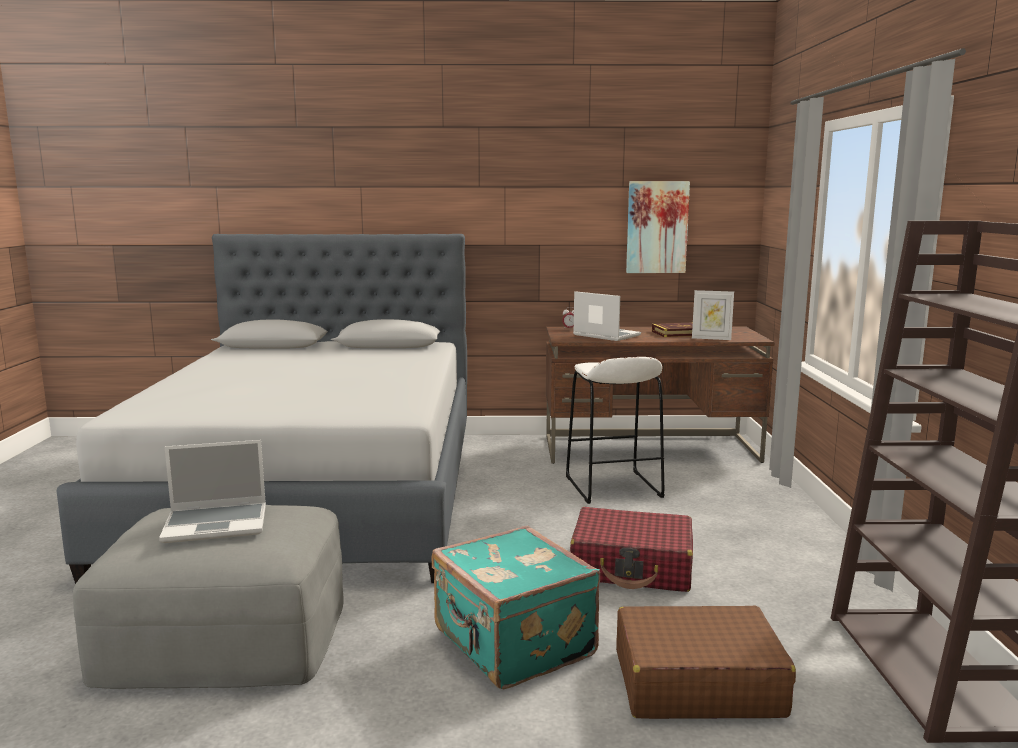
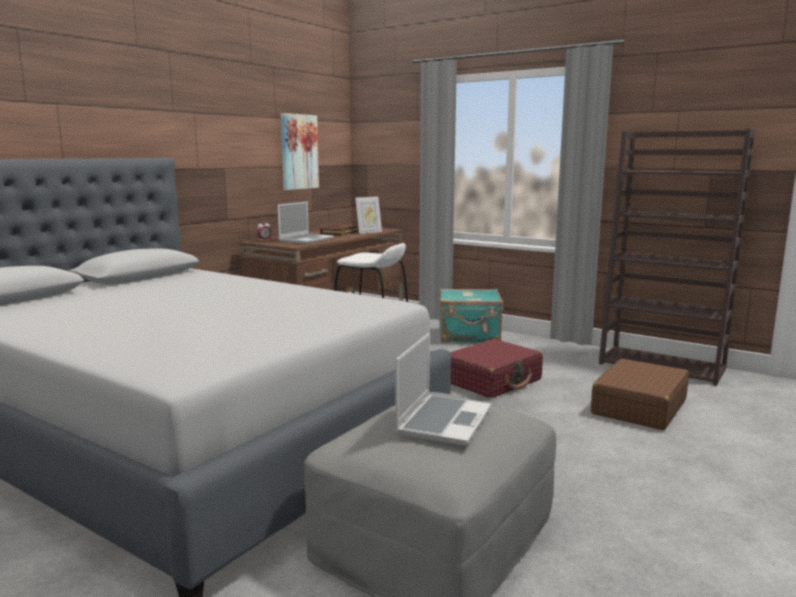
camera: 55 degrees left, 0 degrees up
(512, 644) = (556, 436): turquoise suitcase -> turquoise suitcase (469, 336)
(605, 335) = (306, 240): laptop -> laptop turned 135 degrees clockwise

